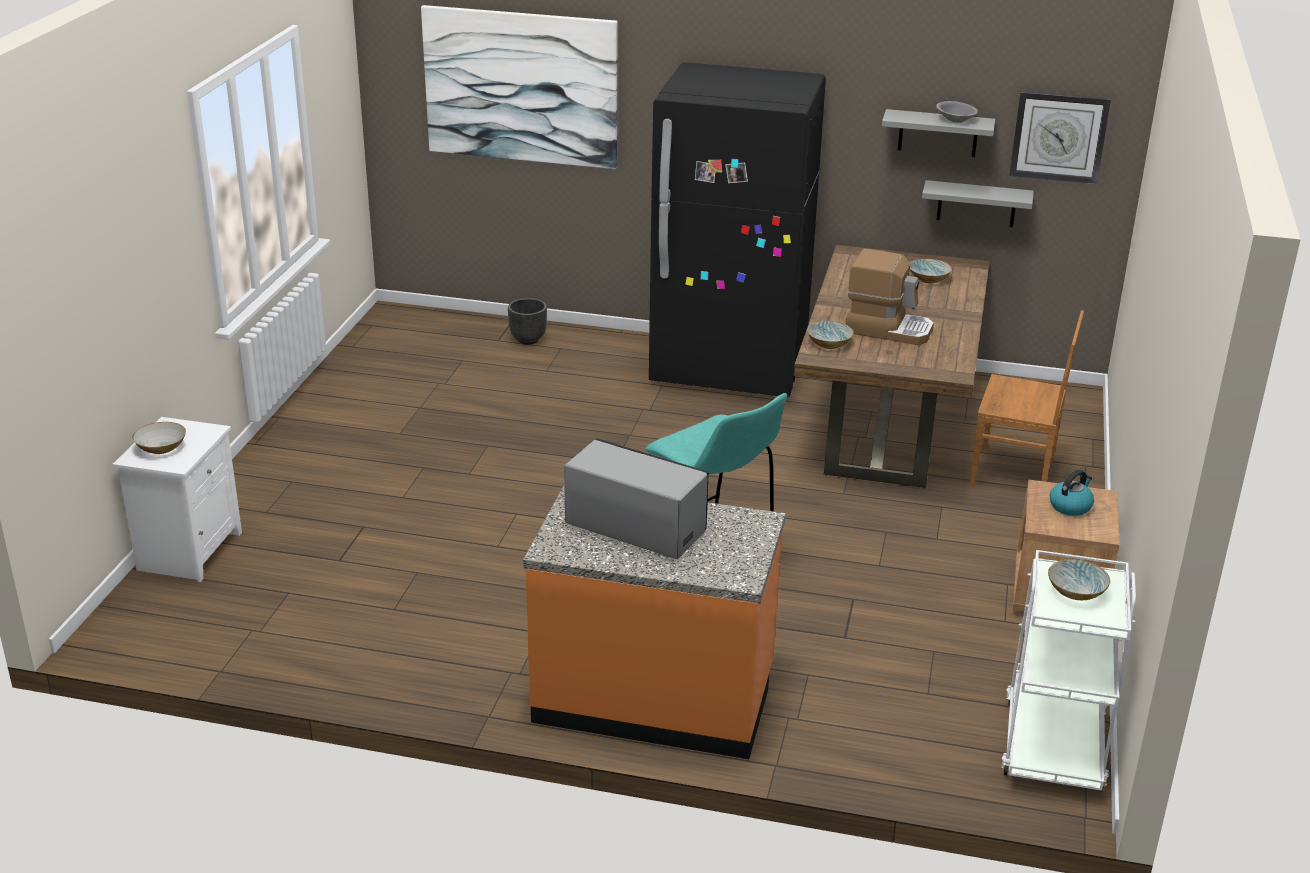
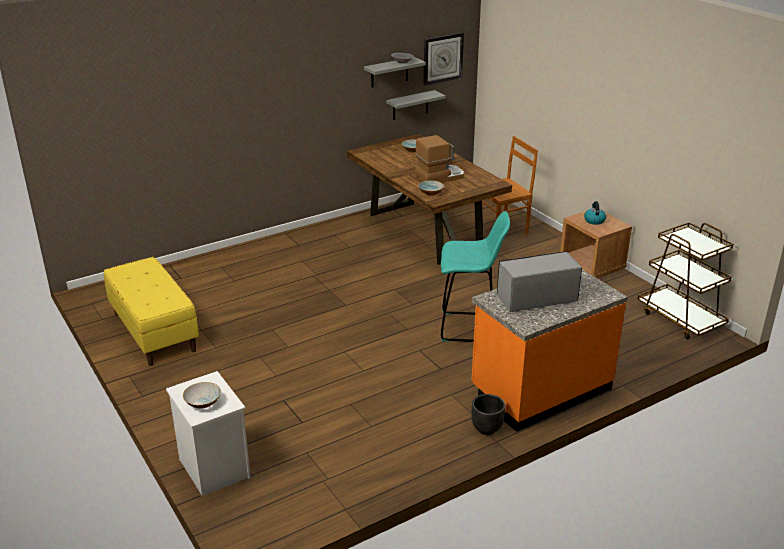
camera: 45 degrees left, 0 degrees up
(373, 385) = (153, 332): none -> yellow bench
(521, 87) = (155, 111): picture -> none
(528, 339) = (196, 270): black planter -> black planter (486, 429)
(729, 369) = (319, 240): black fridge -> none
(1053, 743) = (680, 318): white cart -> brown cart
(1077, 592) = (691, 241): bowl -> none

